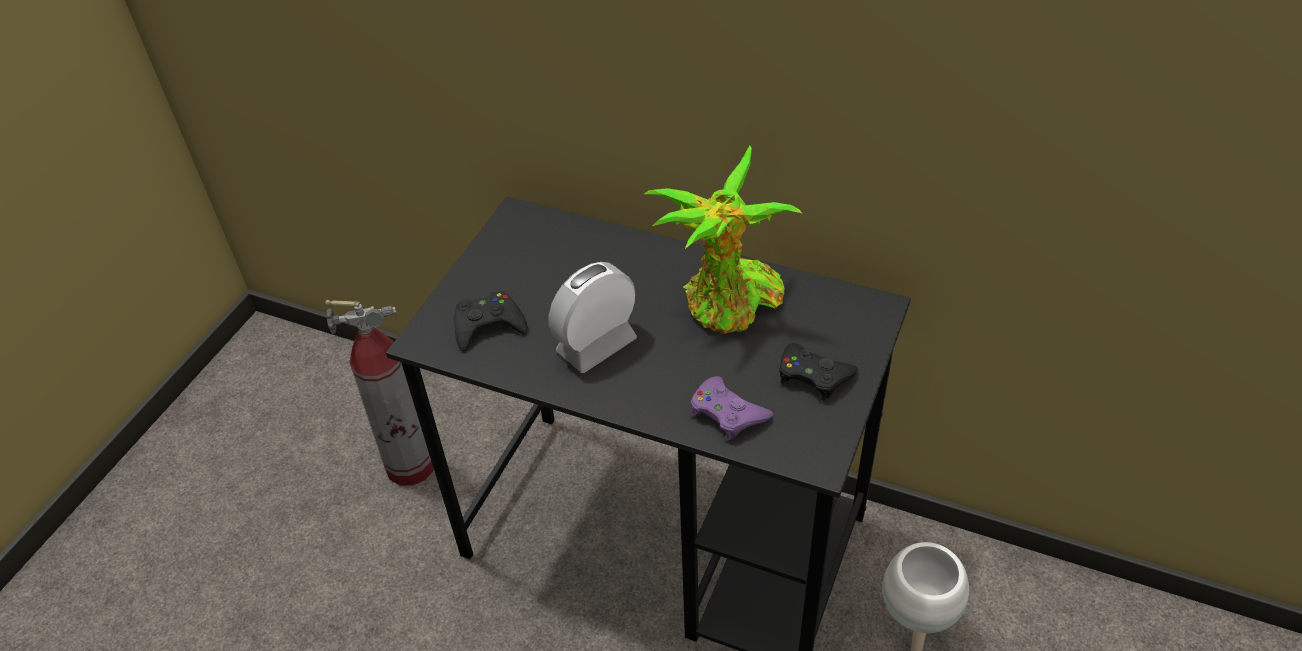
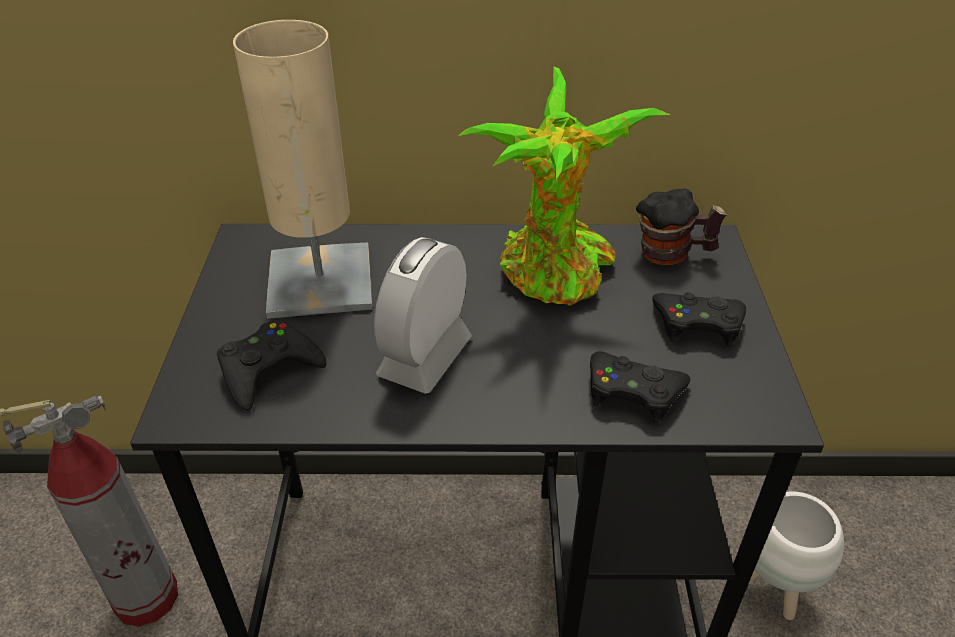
camera: 25 degrees left, 5 degrees down
(554, 265) = (320, 281): none -> beige table lamp
(727, 413) = (633, 391): purple game controller -> black game controller
(835, 311) = (672, 254): none -> mug

